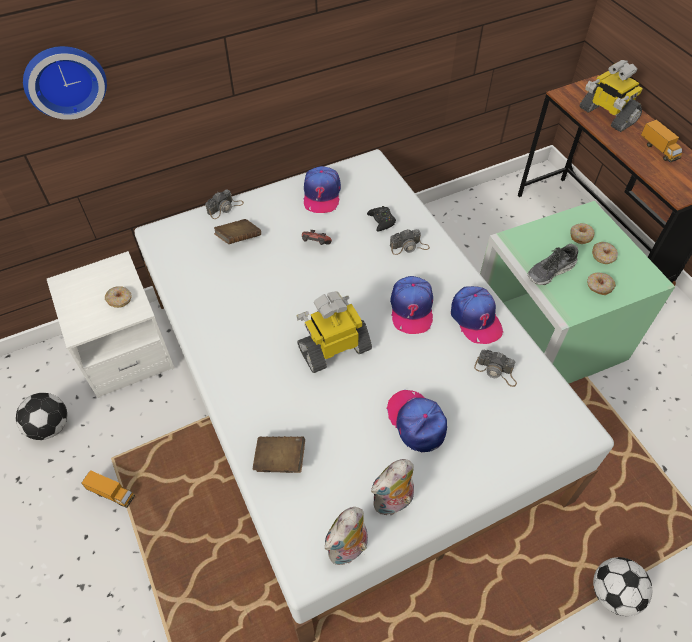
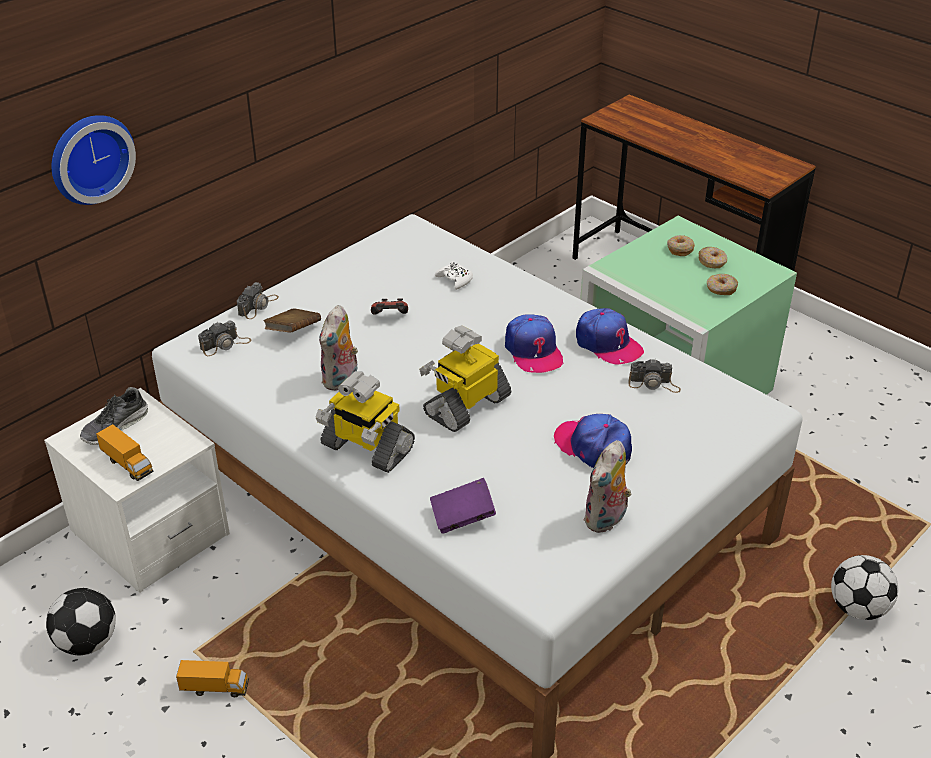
camera: 20 degrees left, 15 degrees down
(120, 299) = (159, 438): donut -> none
(280, 460) = (462, 517): brown book -> purple book
(321, 194) = (369, 269): cap -> none
(348, 550) = (581, 571): plush toy -> plush toy (341, 380)
(381, 221) = (455, 280): black game controller -> white game controller
(409, 247) = (499, 296): camera -> camera (225, 344)
(550, 271) = (664, 287): shoe -> shoe (115, 427)
(606, 115) = (656, 129): toy robot -> toy robot (366, 448)
(658, 150) = (725, 150): toy truck -> toy truck (127, 464)

